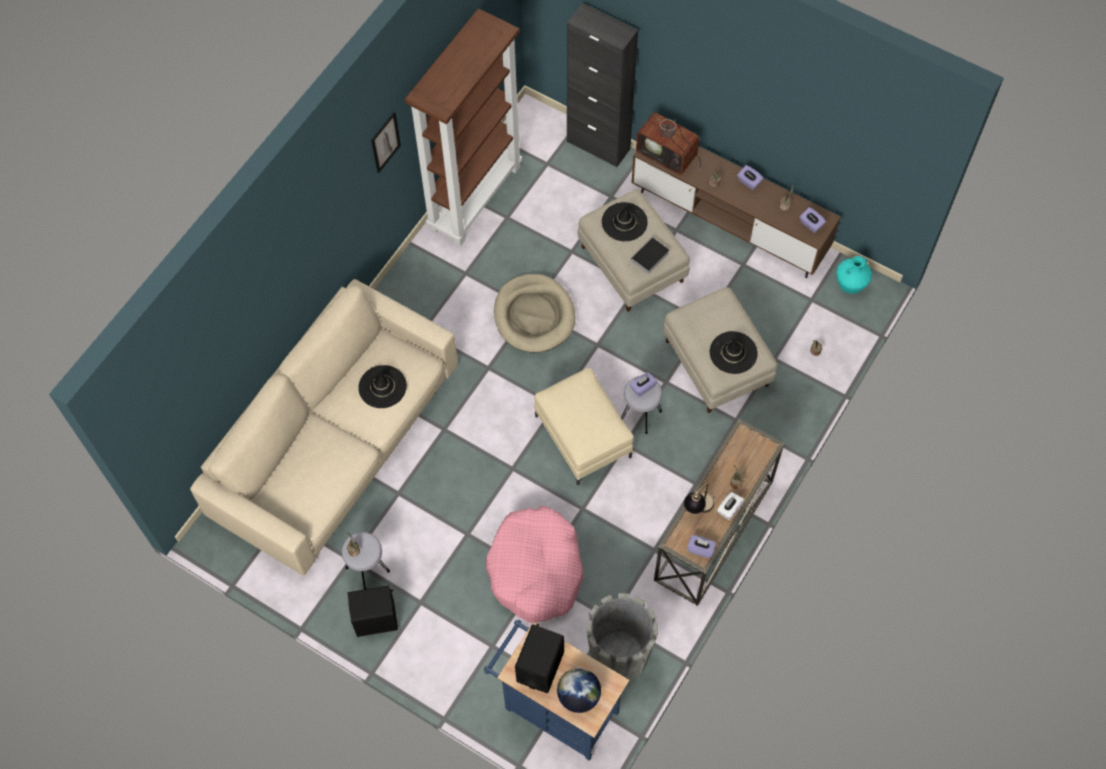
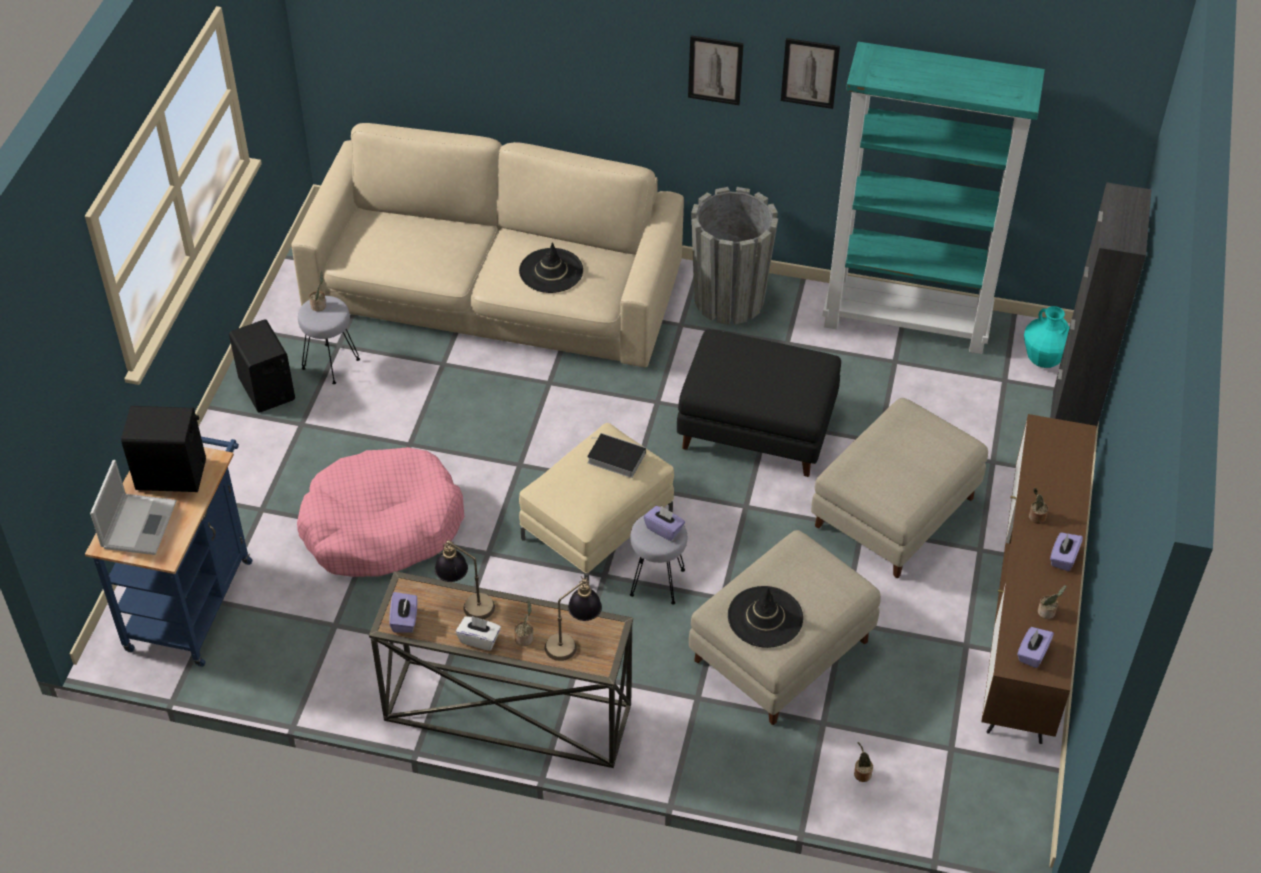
camera: 70 degrees right, 15 degrees down
(346, 198) = (715, 70): none -> picture
(475, 197) = (907, 321): brown bookcase -> turquoise bookcase
(534, 315) = (758, 428): beige dog bed -> black ottoman
(578, 696) = (139, 523): globe -> laptop
(619, 655) = (284, 647): grey planter -> grey planter (729, 300)
(624, 222) = (918, 441): black hat -> none
(649, 258) = (875, 482): book -> book (614, 458)
(669, 155) = (1052, 453): television -> none
(746, 456) = (573, 642): none -> table lamp
(850, 286) = (1004, 796): turquoise vase -> turquoise vase (1043, 359)

